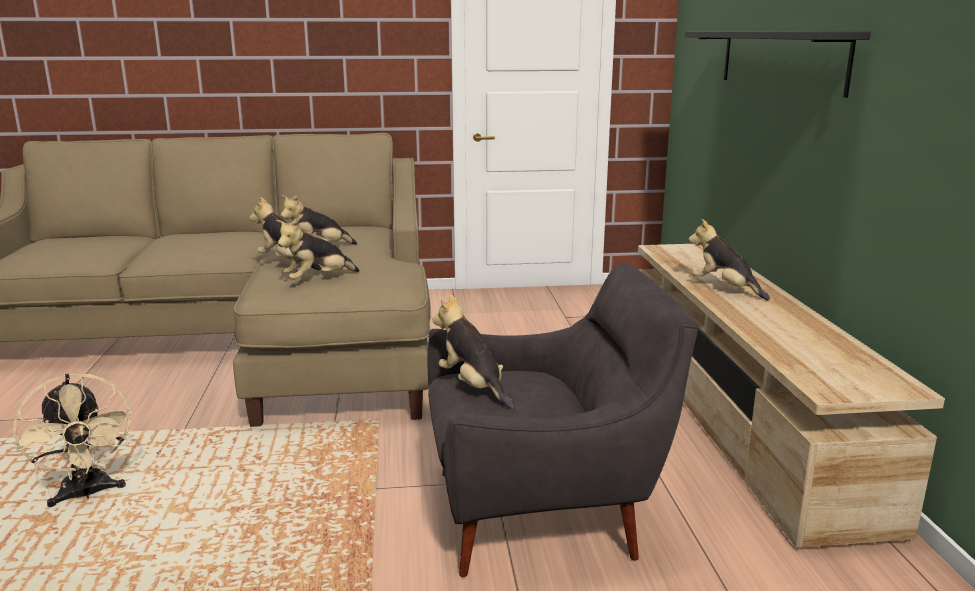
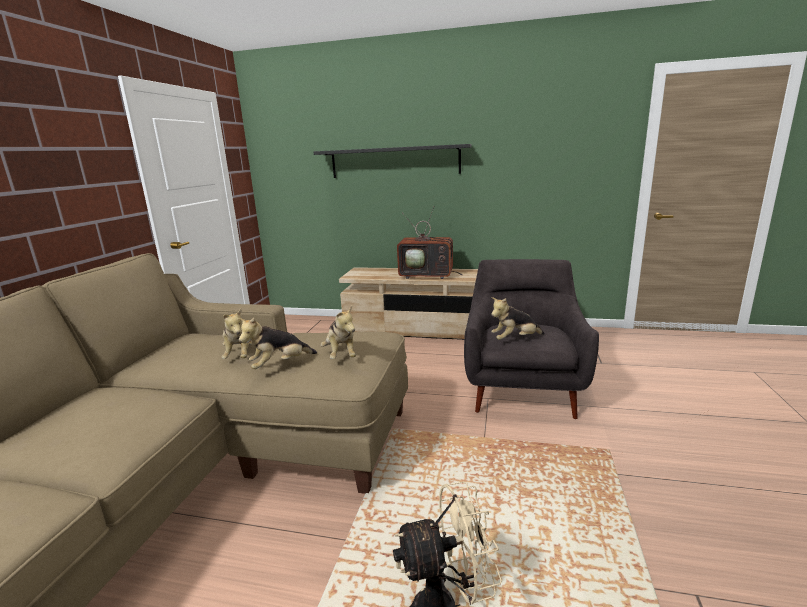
camera: 70 degrees left, 0 degrees up
(725, 289) = (428, 275): plush toy -> television

